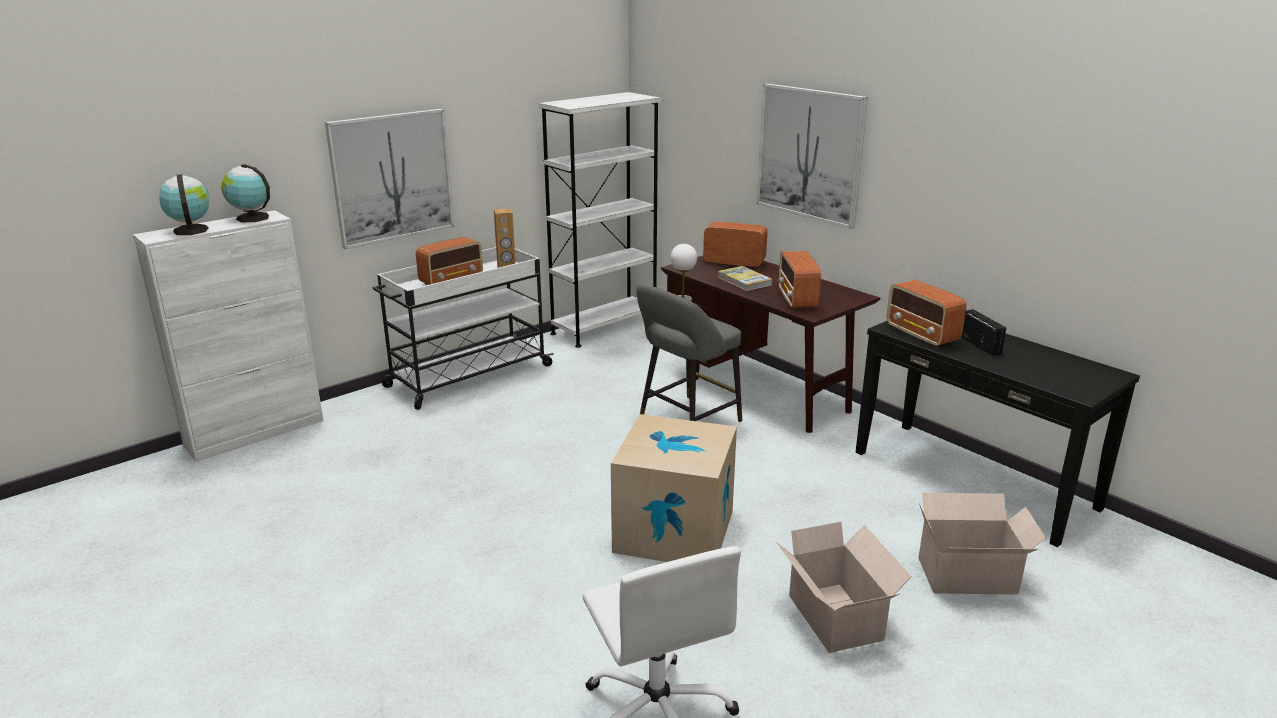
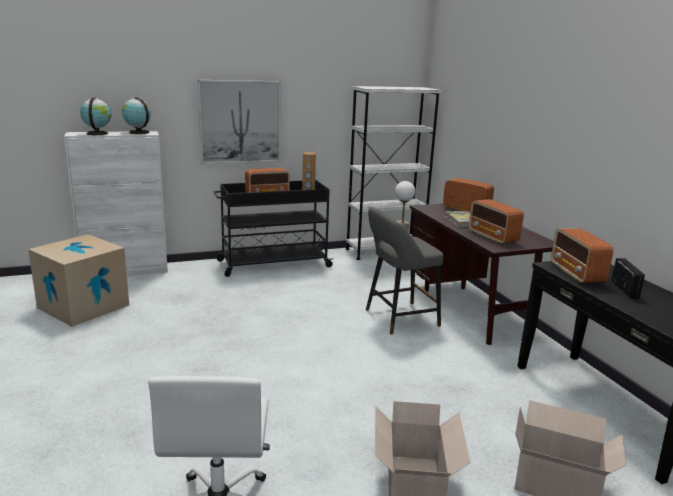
camera: 20 degrees right, 5 degrees down
(467, 376) = (273, 264): white cart -> black cart
(674, 531) = (334, 388): cardboard box -> cardboard box (83, 306)
(797, 299) = (493, 237): radio -> radio turned 45 degrees counterclockwise
(810, 154) = (528, 129): picture -> none

